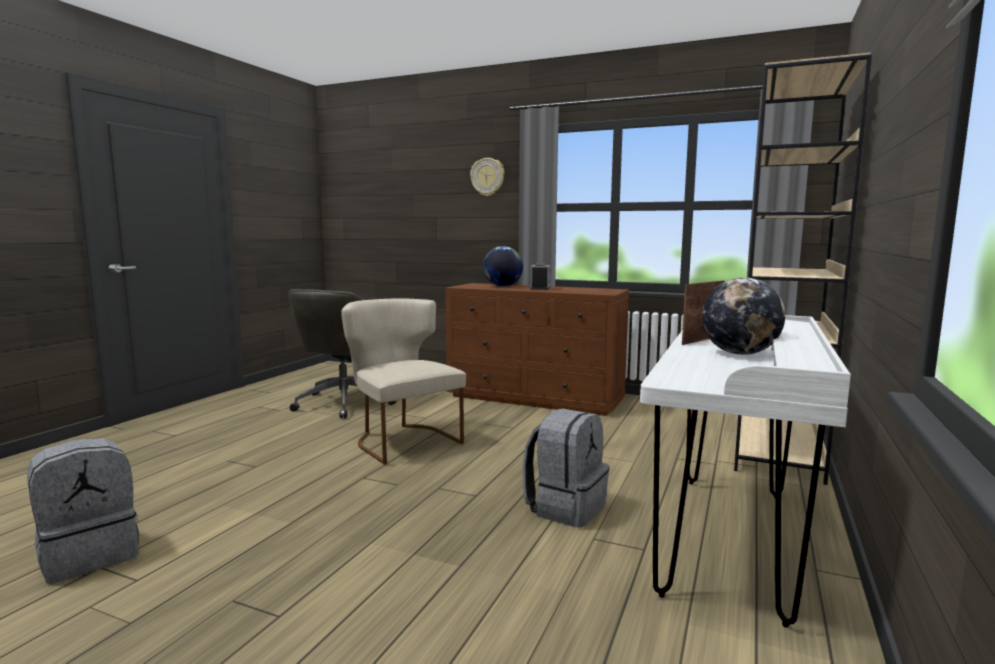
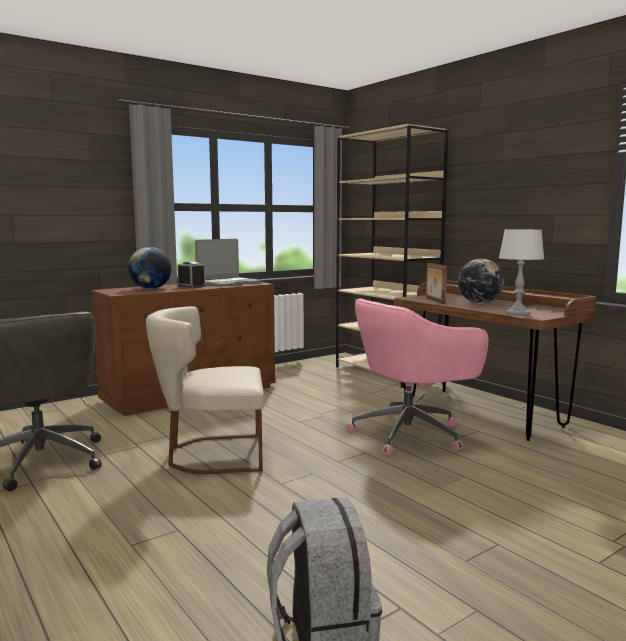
camera: 60 degrees left, 0 degrees up
(487, 177) = (83, 170): wall clock -> none
(565, 508) = (411, 434): grey backpack -> pink office chair
(587, 290) = (229, 283): none -> laptop
(678, 372) = (517, 313): none -> grey table lamp
(729, 539) = (481, 412): white desk -> brown desk

